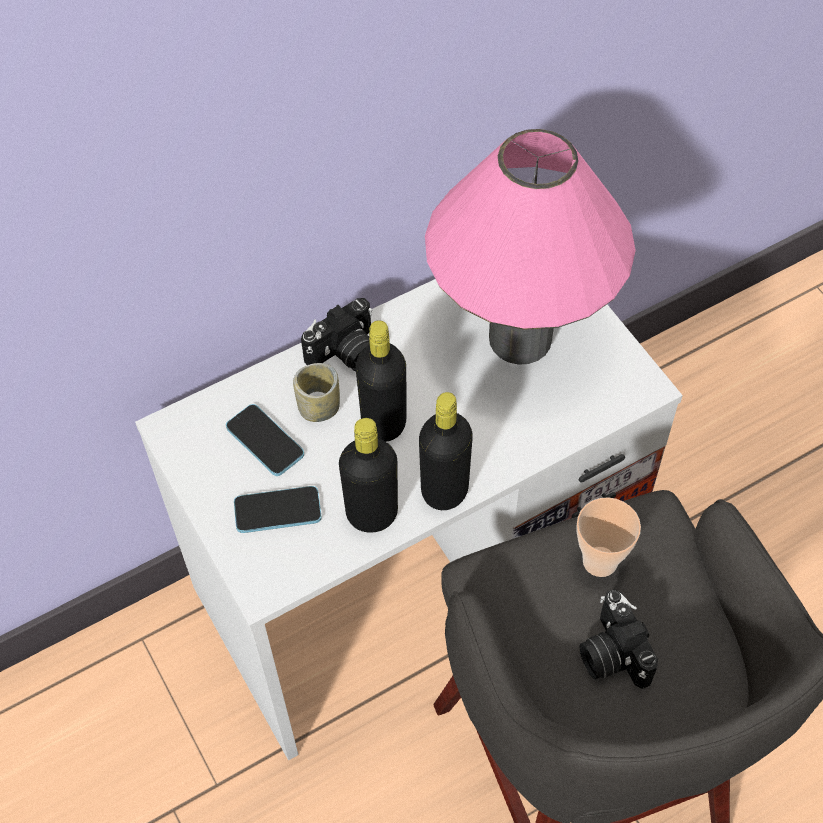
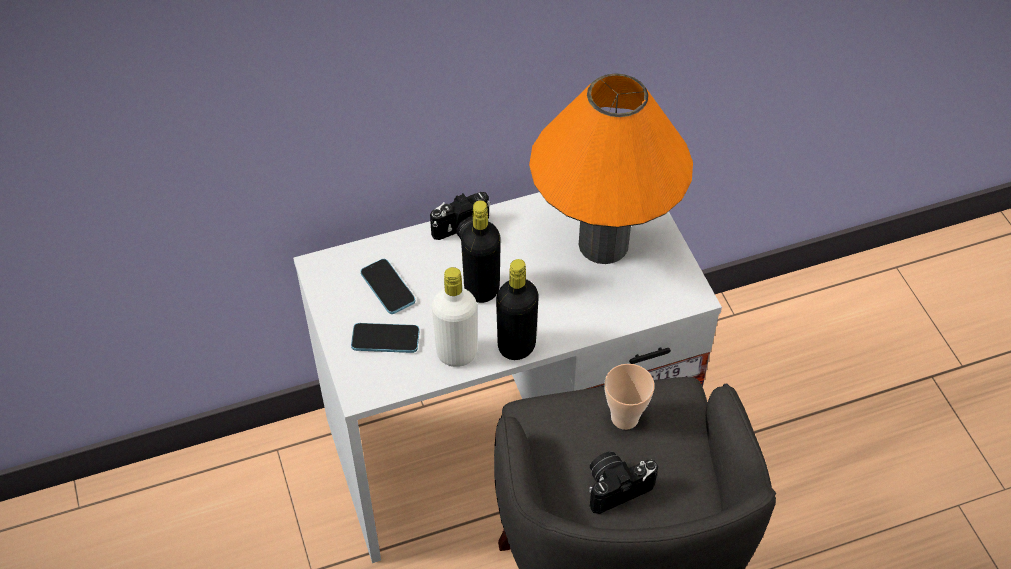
camera: 10 degrees right, 5 degrees down
(319, 408) = (434, 270): cup -> none
(372, 514) = (456, 353): black bottle -> white bottle
(520, 338) = (603, 244): pink table lamp -> orange table lamp
(611, 653) = (616, 486): camera -> camera turned 75 degrees clockwise

